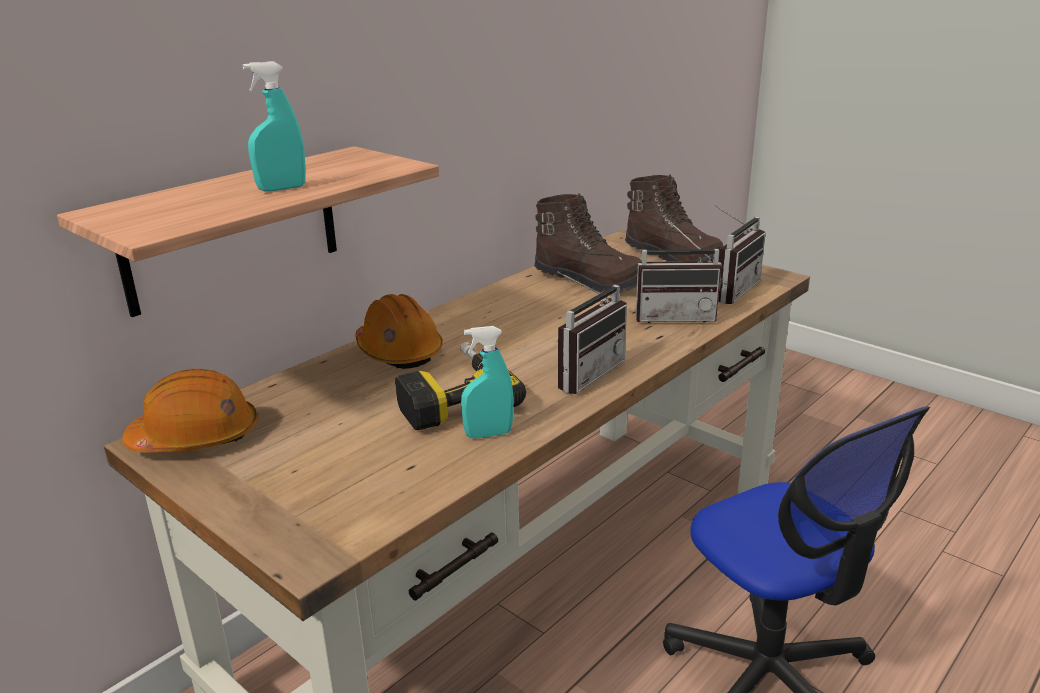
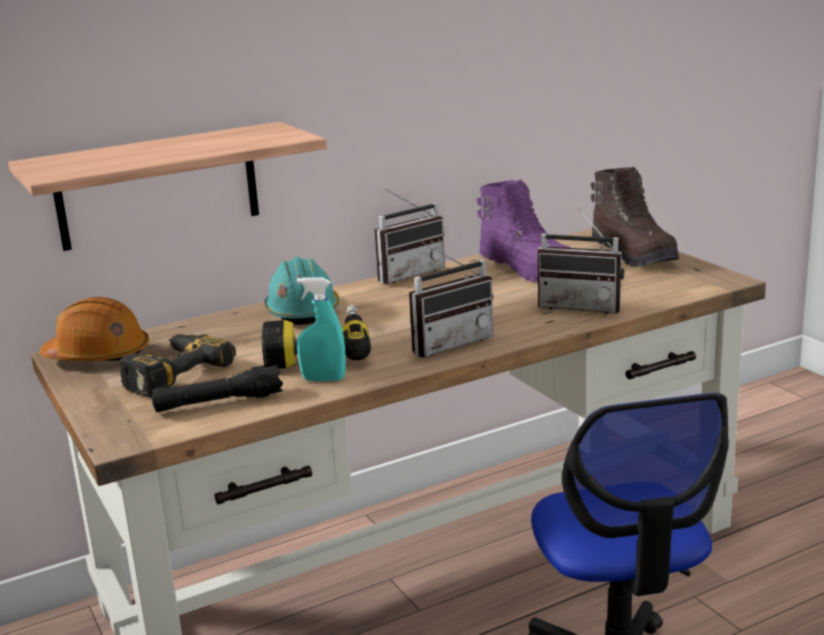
camera: 20 degrees right, 5 degrees down
(282, 188) = (180, 151): turquoise spray bottle -> none
(304, 449) = (171, 373): none -> power drill
(392, 482) = (218, 402): none -> black flashlight
(398, 351) = (302, 311): orange hard hat -> turquoise hard hat
(590, 281) = (528, 269): brown boot -> purple boot
(729, 290) = (662, 288): radio -> radio (407, 273)

